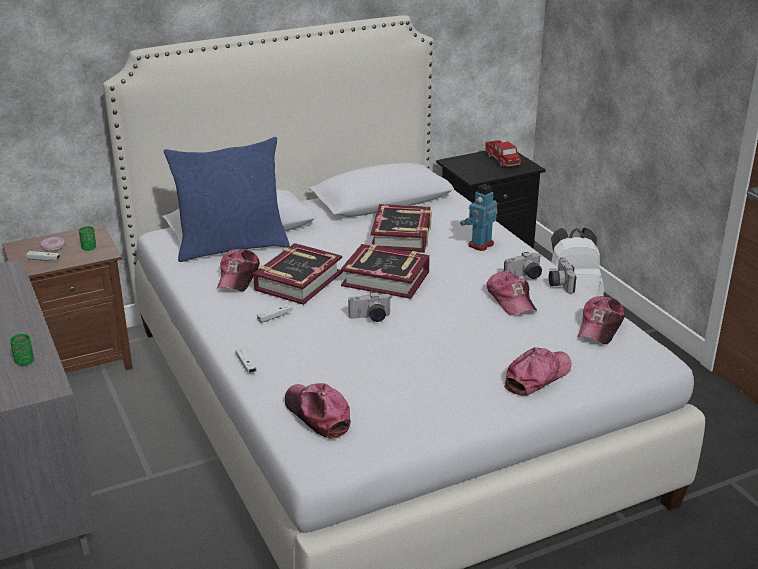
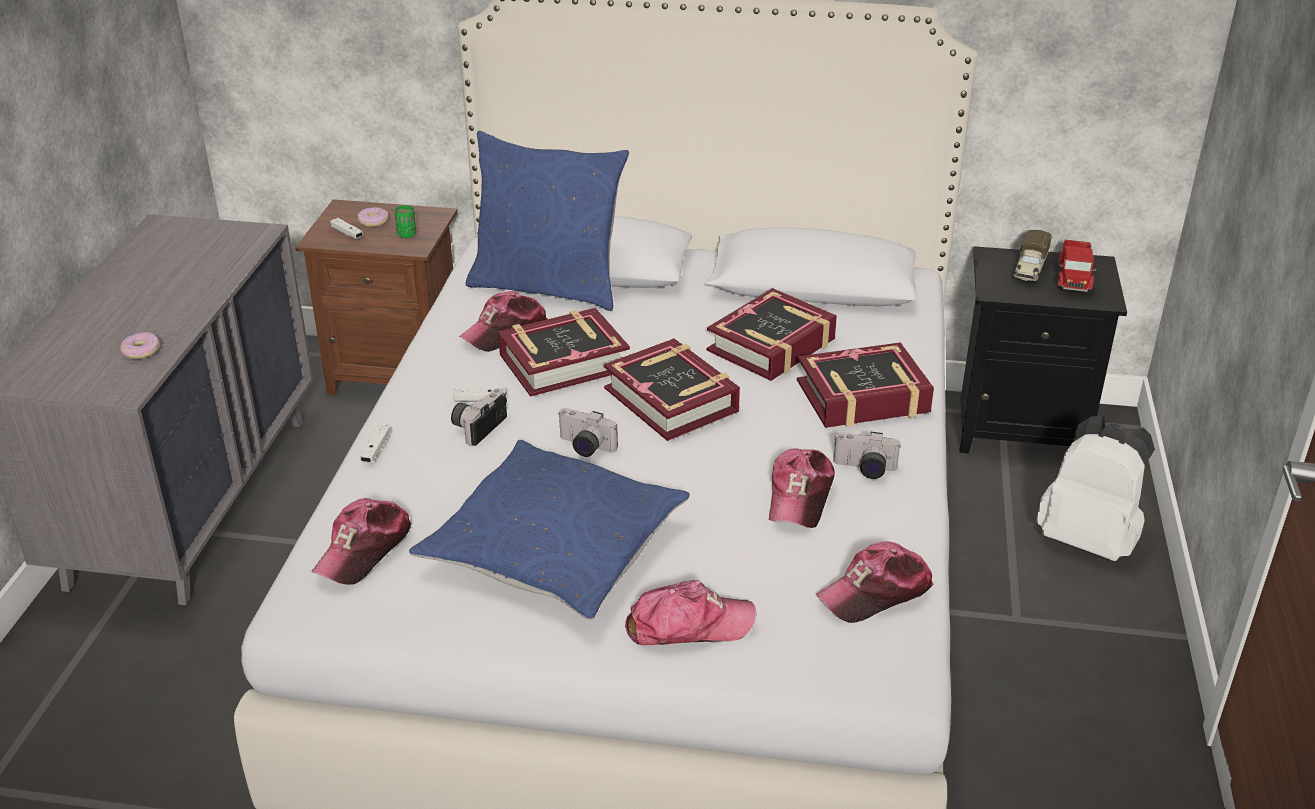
camera: 35 degrees right, 5 degrees up
(24, 361) = (141, 351): green cup -> donut
(317, 415) = (364, 550): cap -> cap turned 150 degrees counterclockwise
(420, 371) = (554, 547): none -> blue pillow
(477, 163) = (1029, 270): none -> toy truck
(480, 244) = (863, 397): toy robot -> book
(559, 283) = (902, 500): camera -> camera (477, 426)

